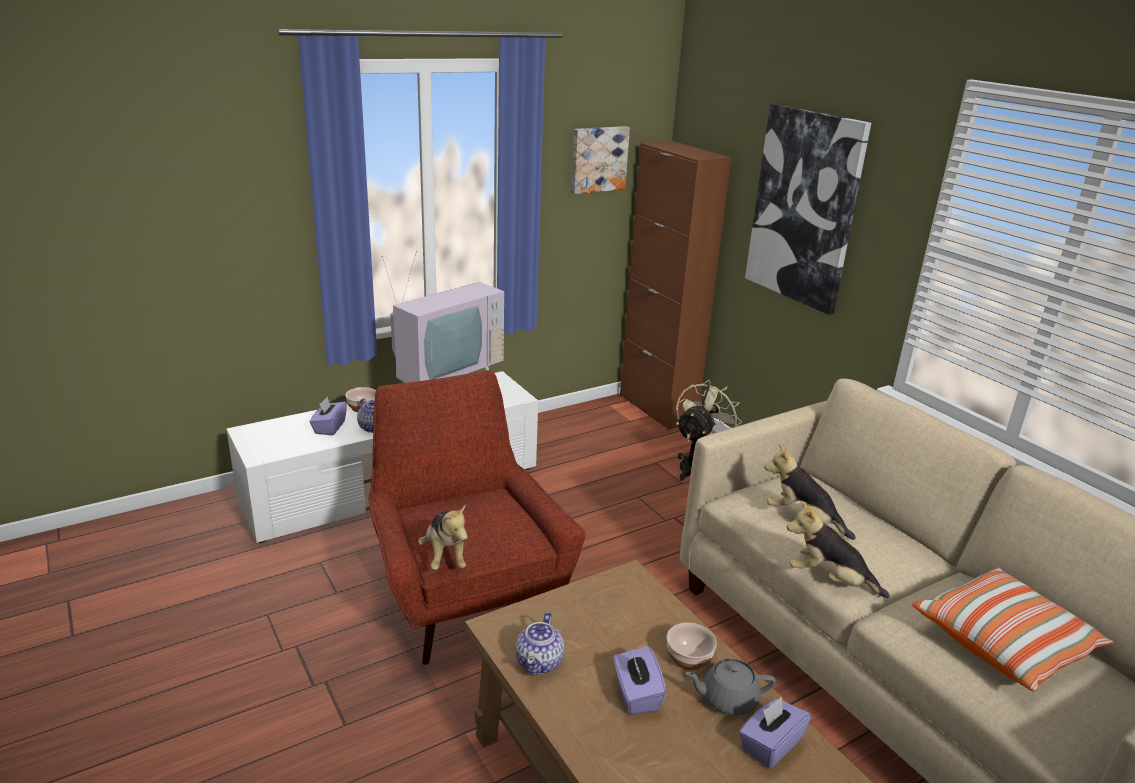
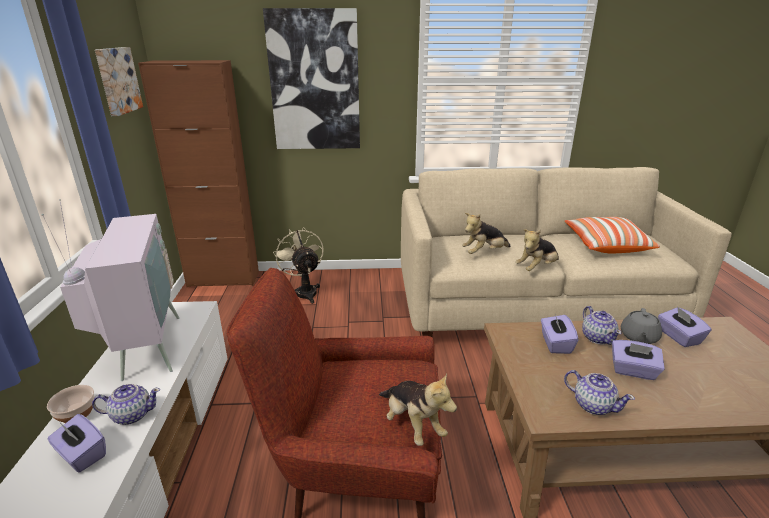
camera: 60 degrees left, 0 degrees up
(445, 556) = (412, 425): plush toy -> plush toy turned 45 degrees clockwise
(640, 621) = (555, 344): none -> purple tissue box
(689, 658) = (597, 337): bowl -> teapot

